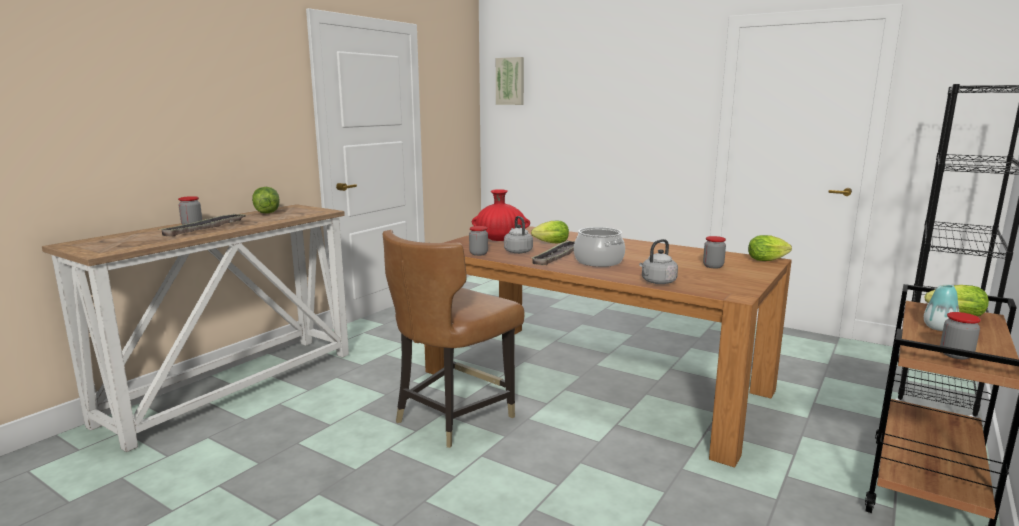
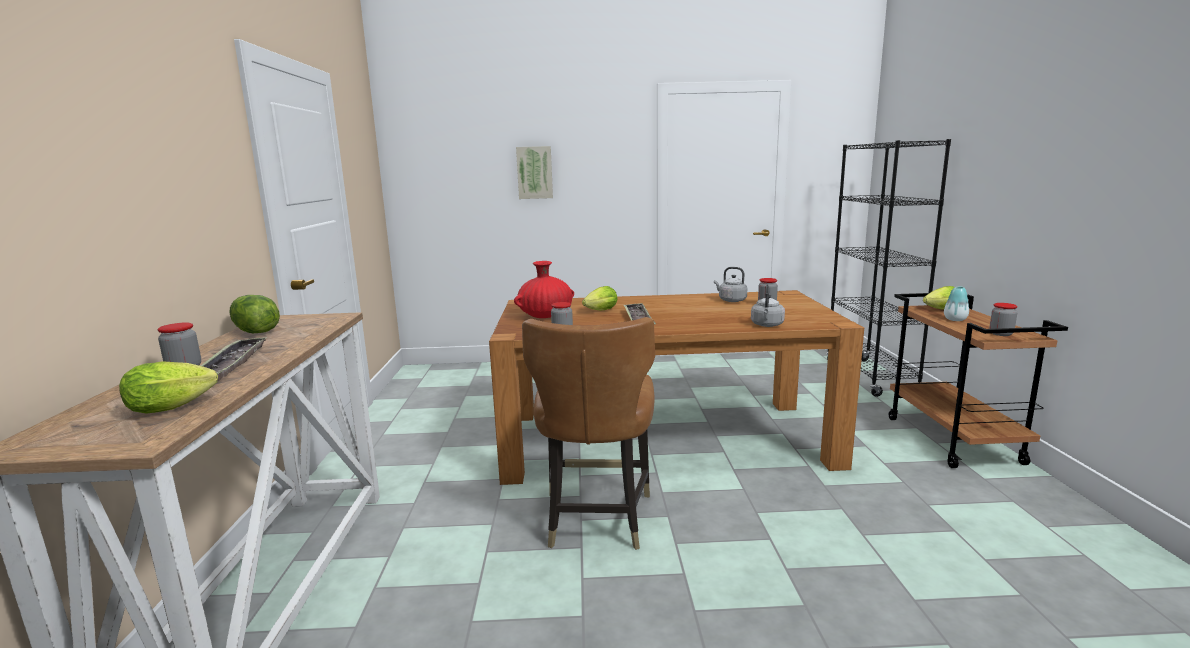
camera: 35 degrees left, 0 degrees up
(510, 81) = (422, 145): picture -> picture (534, 172)
(517, 251) = (591, 323): grey kettle -> grey kettle (731, 300)
(599, 261) = (682, 318): cooking pot -> none
(769, 260) = (787, 293): lettuce -> lettuce (176, 407)

